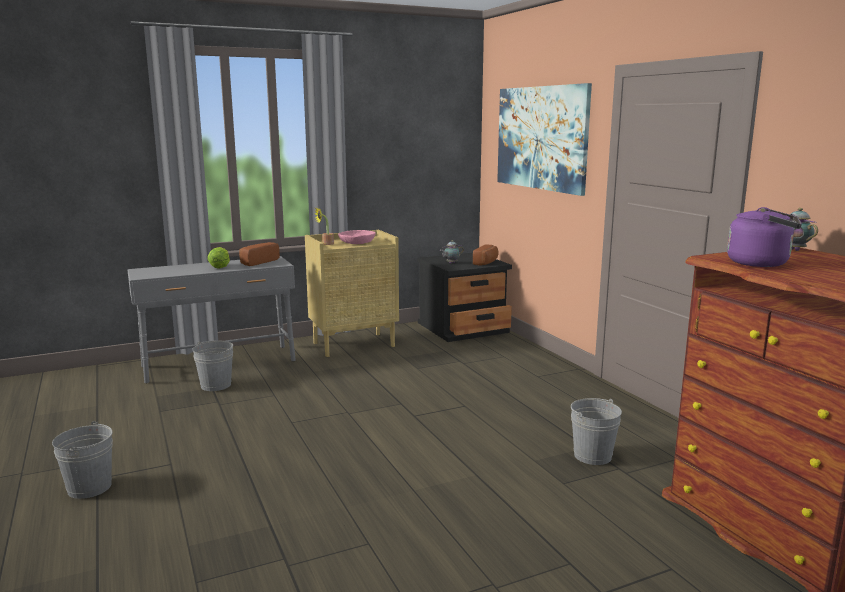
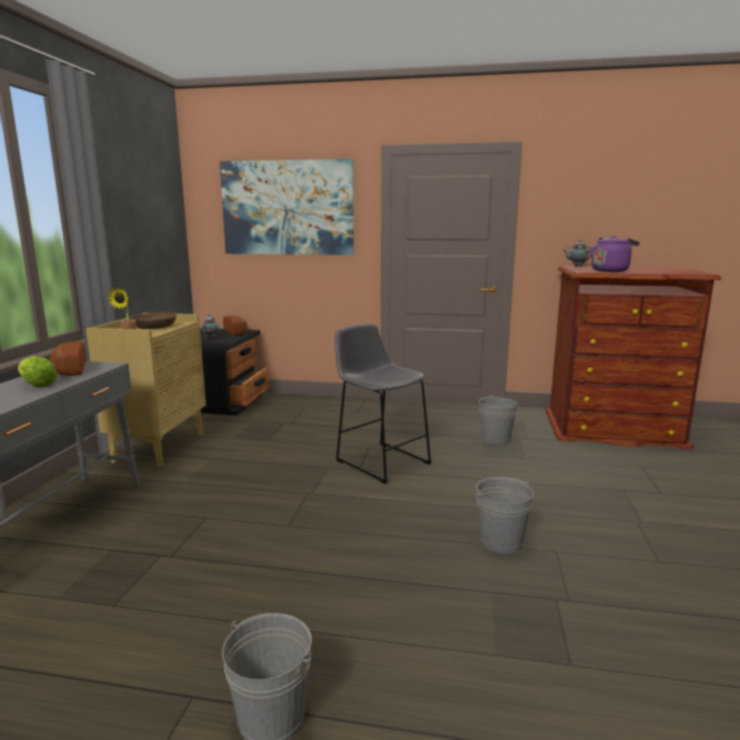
camera: 55 degrees left, 0 degrees up
(216, 385) = (109, 545): grey bucket -> grey bucket (501, 541)
(357, 242) = (153, 327): pink bowl -> brown bowl
(445, 418) = (380, 460): none -> grey stool

